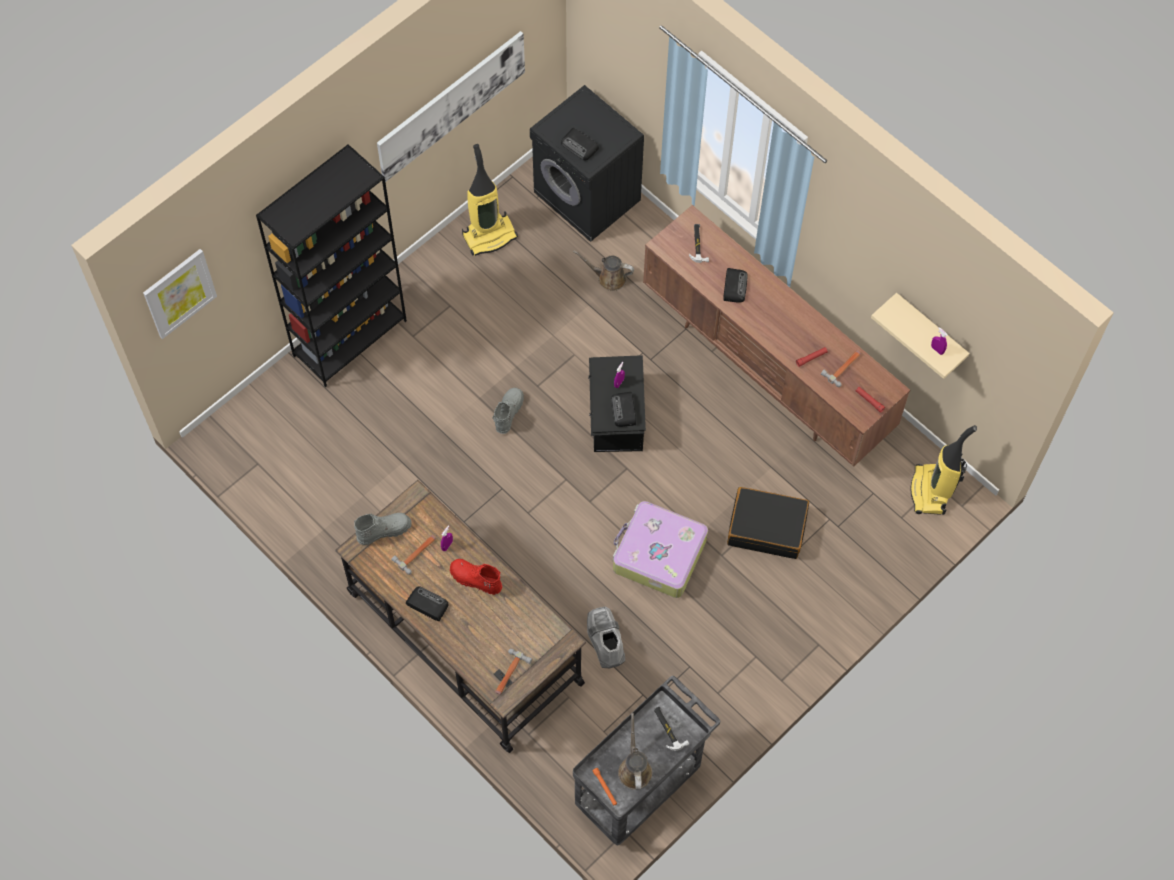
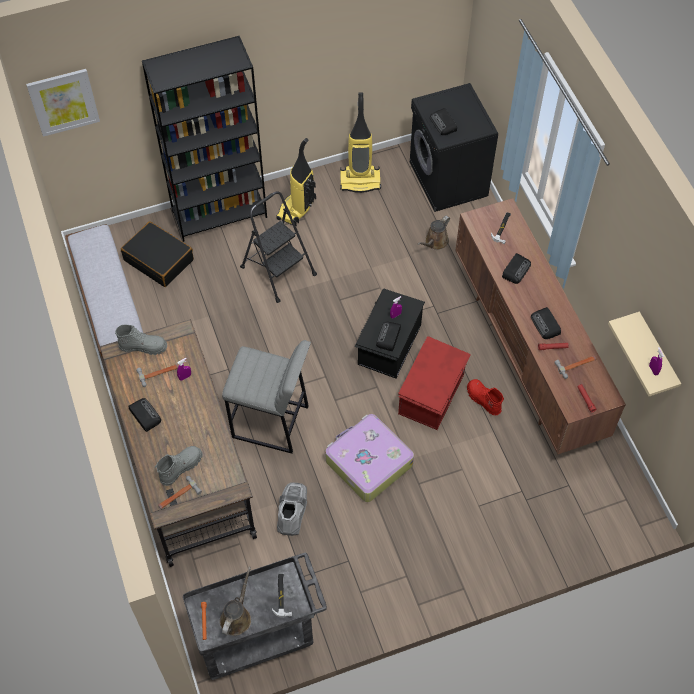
camera: 25 degrees right, 5 degrees down
(291, 504) = (112, 314): none -> bench
(449, 377) = (277, 268): none -> black step ladder
(451, 105) = (348, 49): picture -> none
(475, 580) = (192, 412): red boot -> red boot (483, 400)
(508, 413) = (307, 310): grey boot -> grey boot (180, 467)
(535, 553) = (272, 422): none -> grey stool
(608, 278) = (435, 242): brown watering can -> brown watering can turned 90 degrees counterclockwise
(689, 452) = (432, 394): none -> red storage box
(767, 527) = (466, 477): black suitcase -> black suitcase (159, 260)
(793, 336) = (545, 325): none -> radio
(931, 491) = (618, 503): vacuum cleaner -> vacuum cleaner (297, 209)

